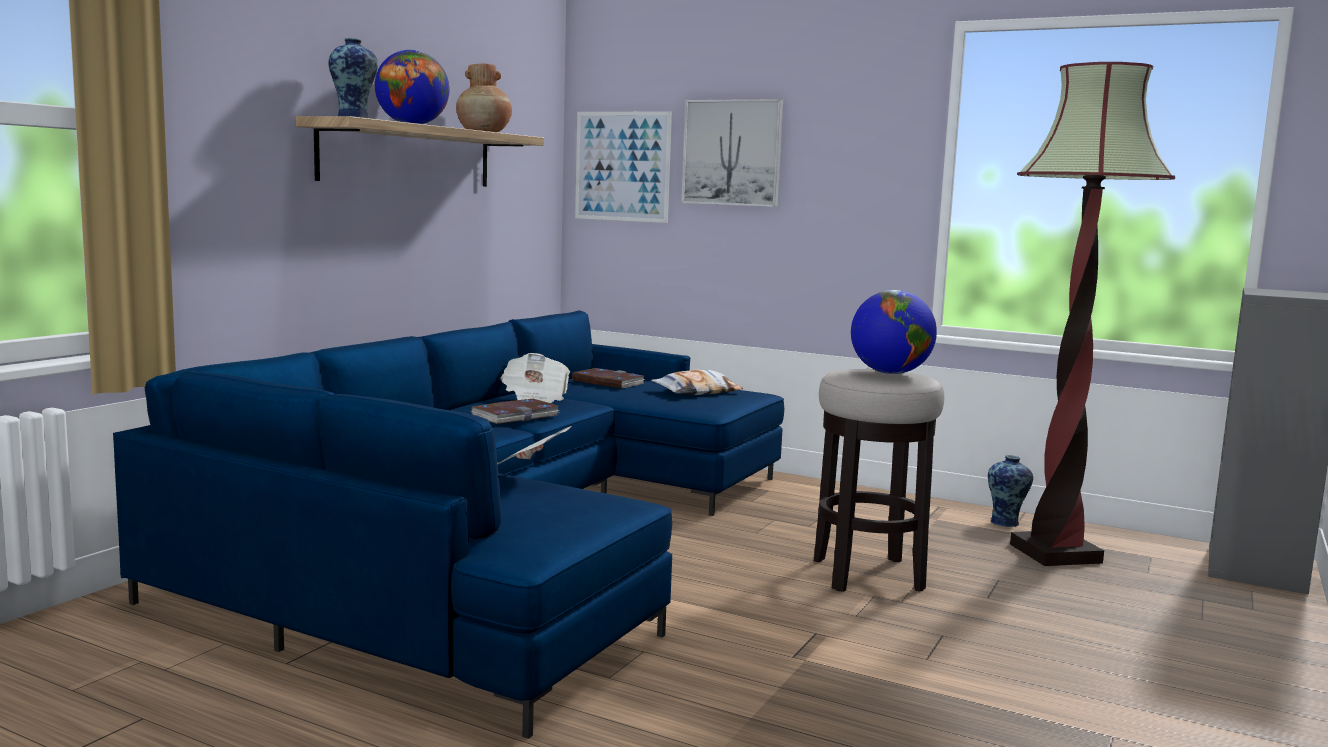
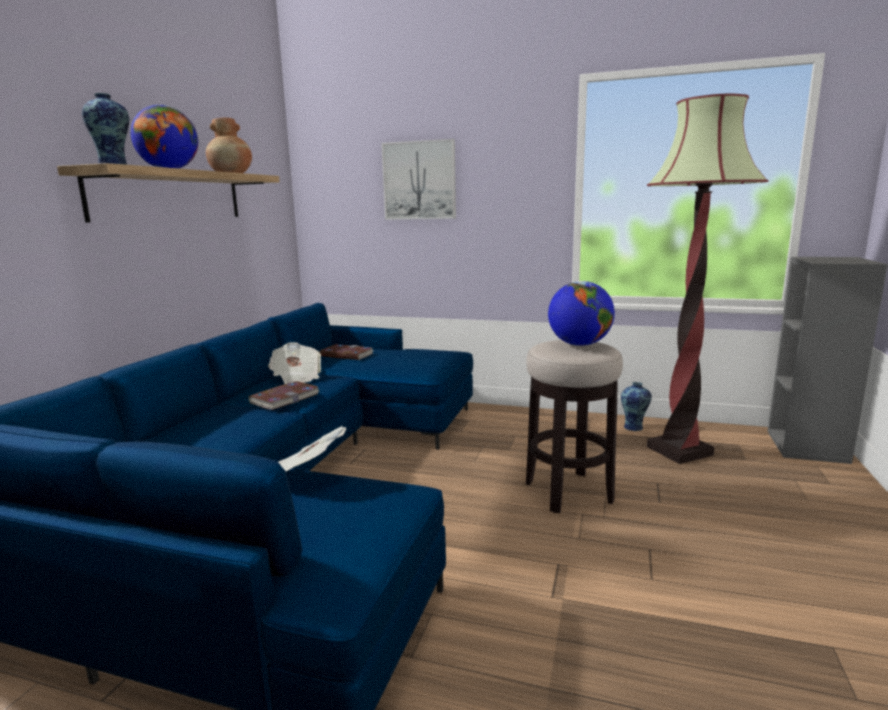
camera: 10 degrees left, 5 degrees up
(622, 166) = (338, 195): picture -> none
(697, 392) = (413, 356): pillow -> none

